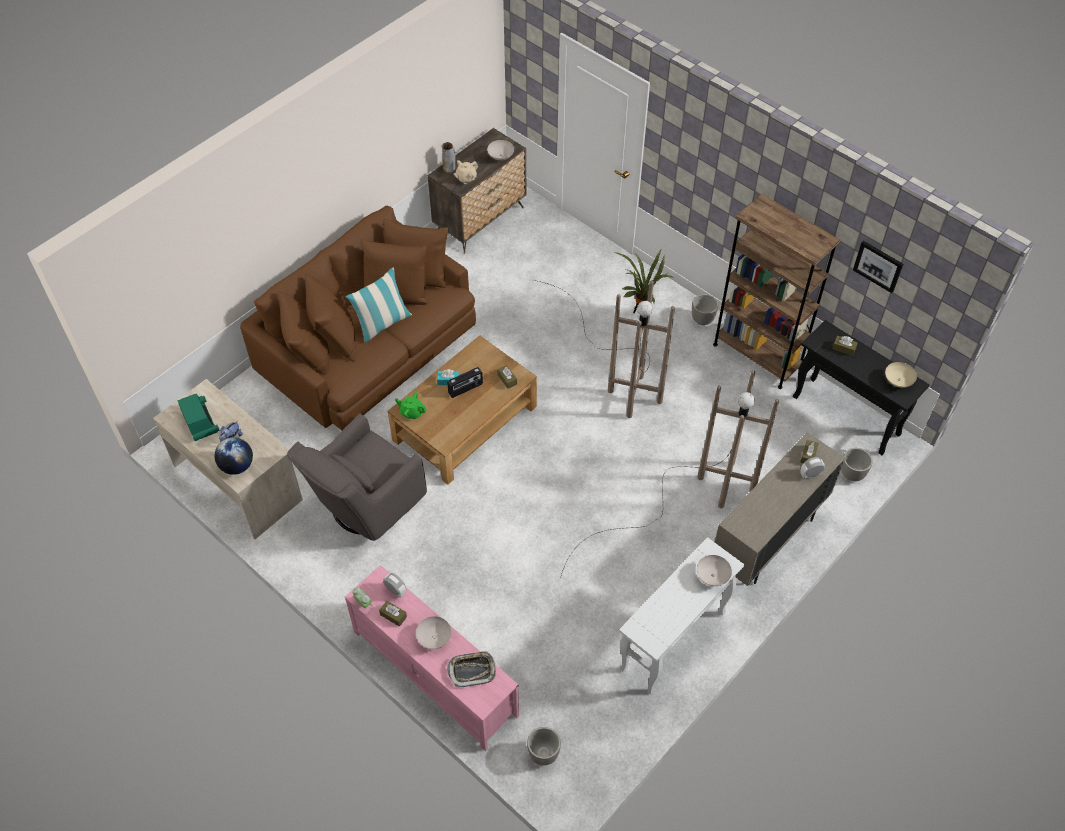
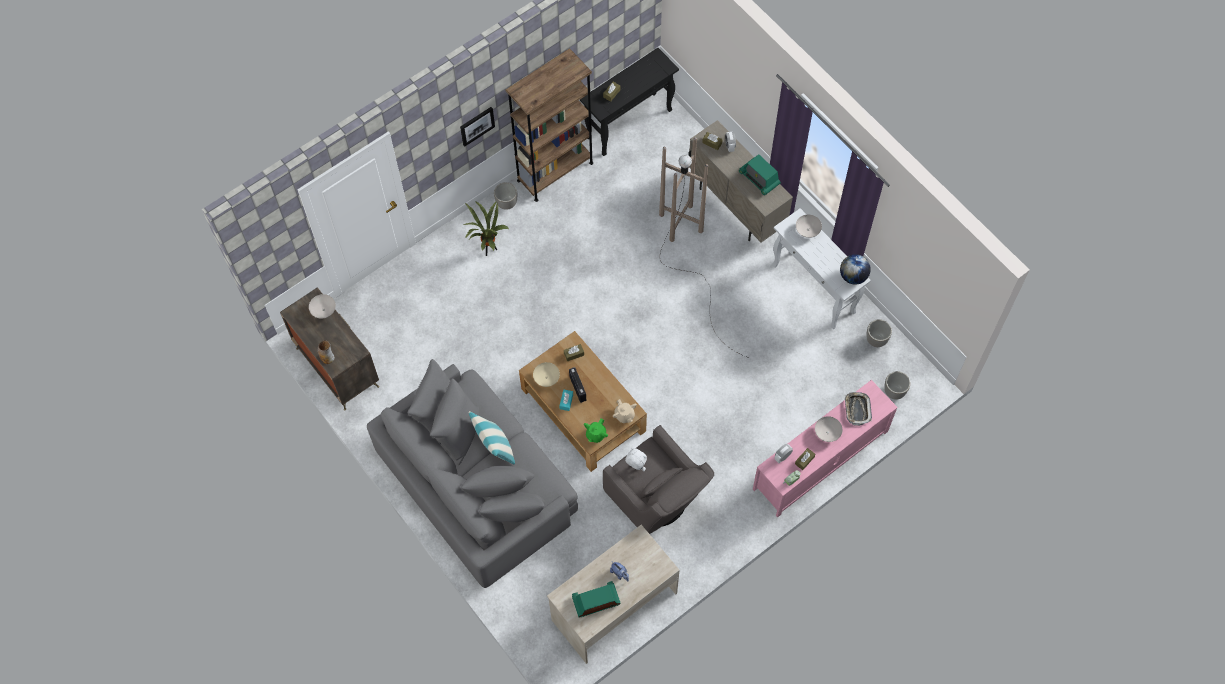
camera: 80 degrees left, 10 degrees up
(237, 466) = (650, 569): globe -> globe (853, 276)
(368, 345) = (477, 483): brown sofa -> grey sofa
(374, 451) = (635, 467): none -> white plush toy
(466, 178) = (346, 345): beige teapot -> beige teapot (624, 415)
(617, 364) = (542, 279): brown floor lamp -> none
(773, 512) = (759, 178): none -> radio
(851, 474) = (685, 135): planter -> planter (876, 340)
(878, 266) = (596, 32): picture -> picture (477, 125)
(897, 381) = (650, 66): beige bowl -> beige bowl (546, 379)

